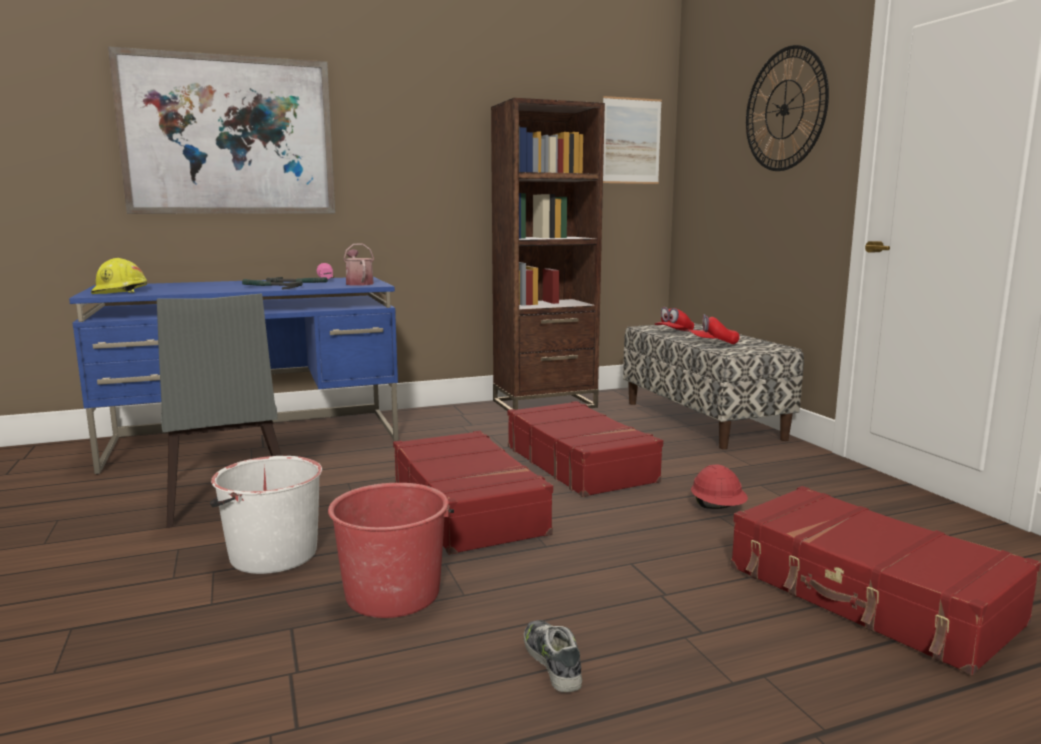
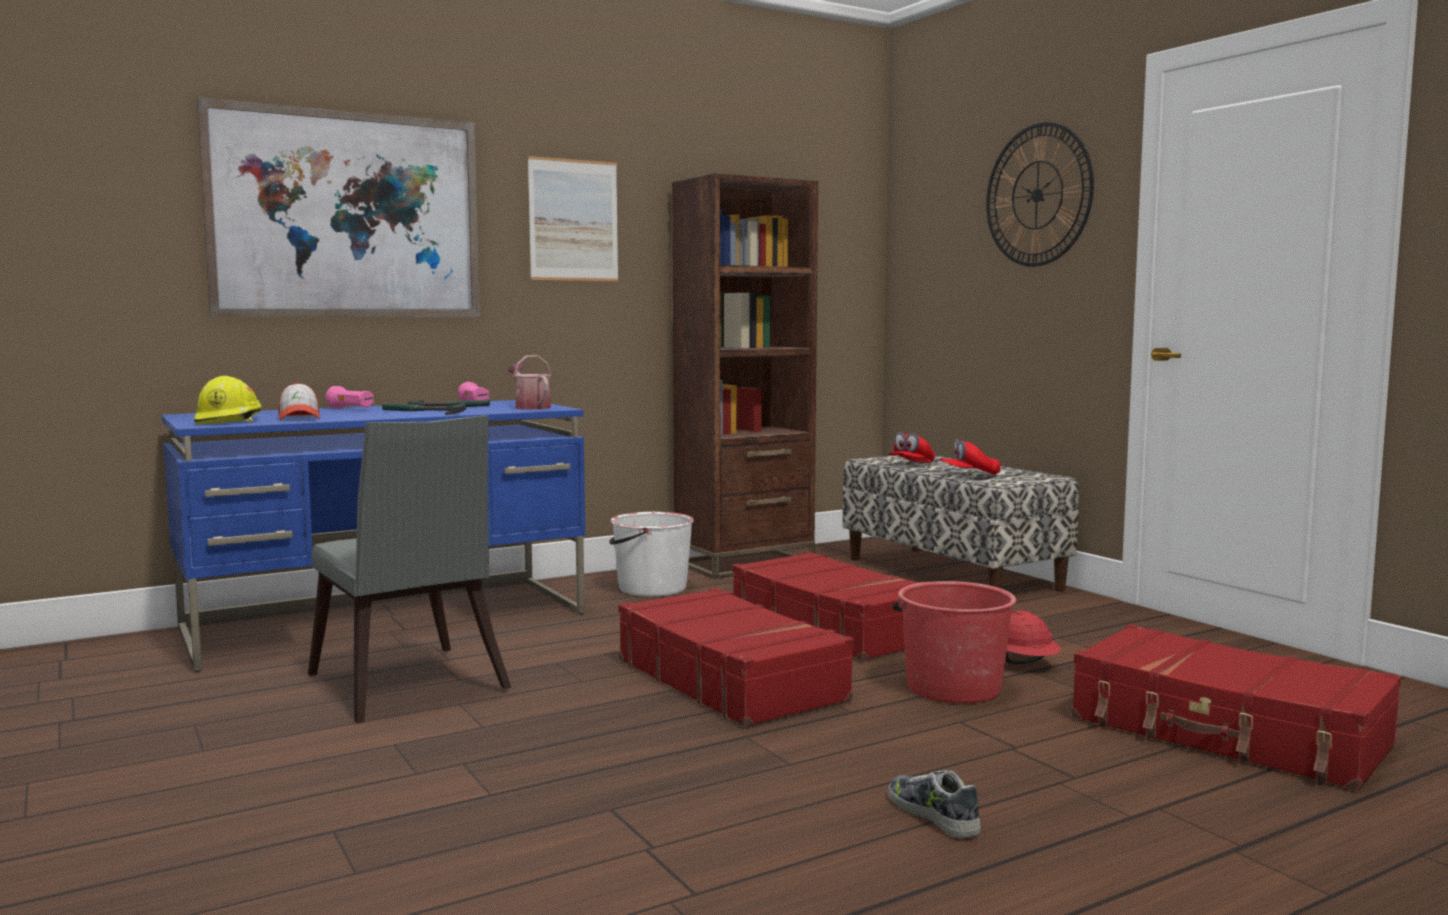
camera: 10 degrees left, 5 degrees down
(174, 290) = (299, 418): none -> cap
(229, 282) = (351, 409): none -> pink flashlight
(272, 555) = (524, 742): white bucket -> white bucket (651, 588)
(393, 593) = (705, 768): red bucket -> red bucket (952, 688)
(631, 141) = (836, 227): picture -> picture (573, 220)

